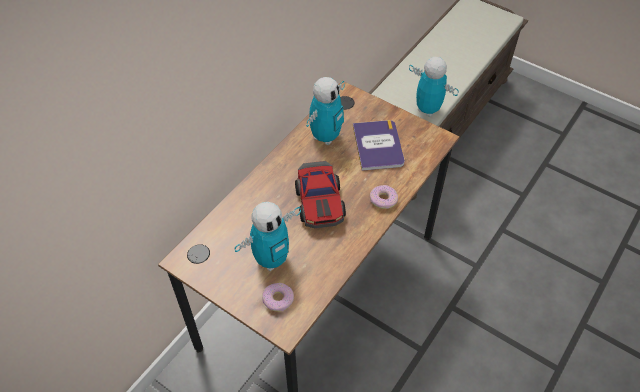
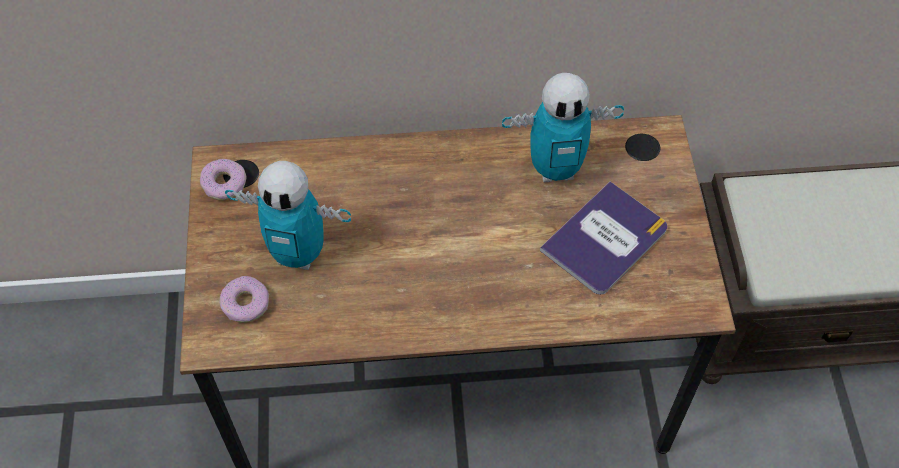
camera: 50 degrees right, 5 degrees up
(320, 202) = (438, 241): toy car -> none
(383, 199) = (514, 311): donut -> donut (224, 184)
(427, 109) = (803, 266): toy robot -> none

